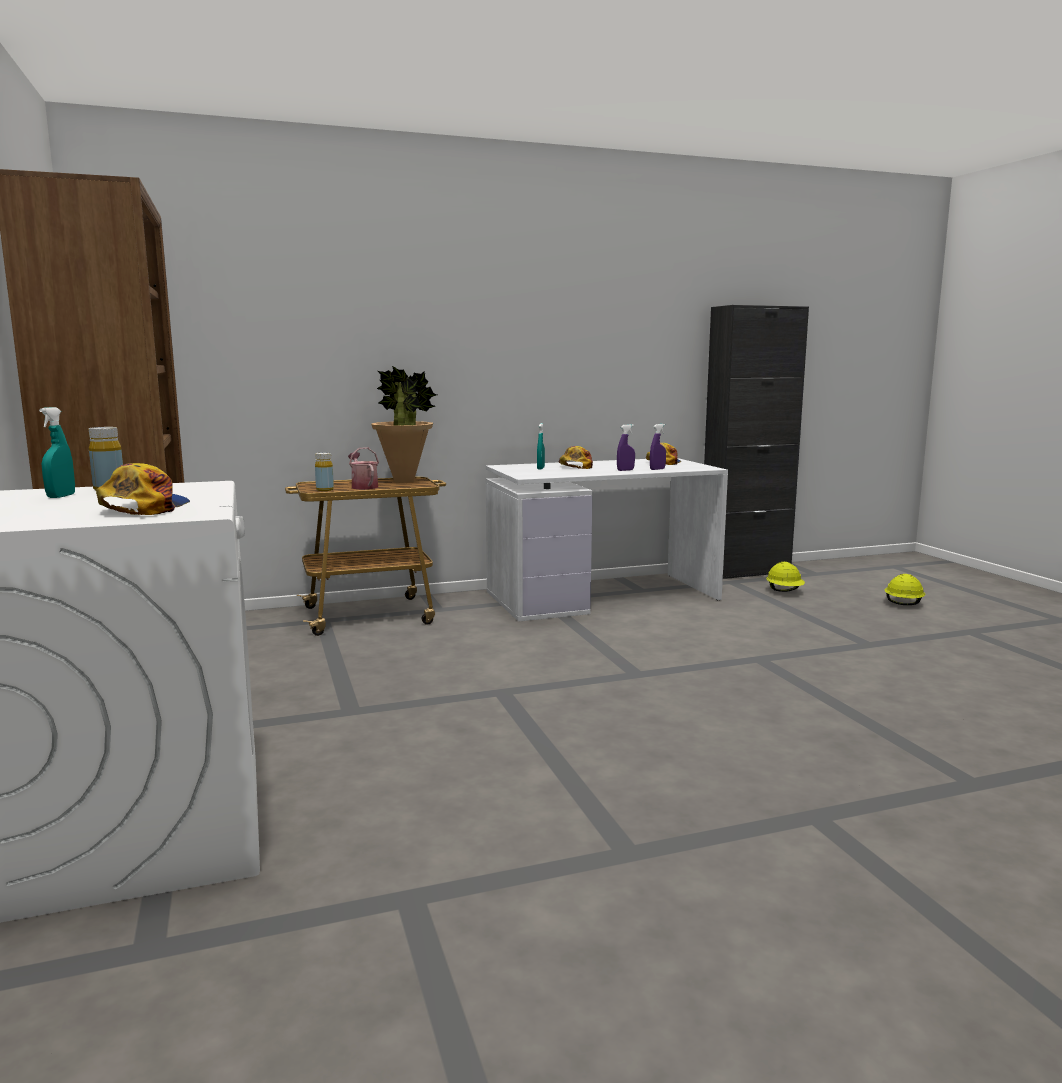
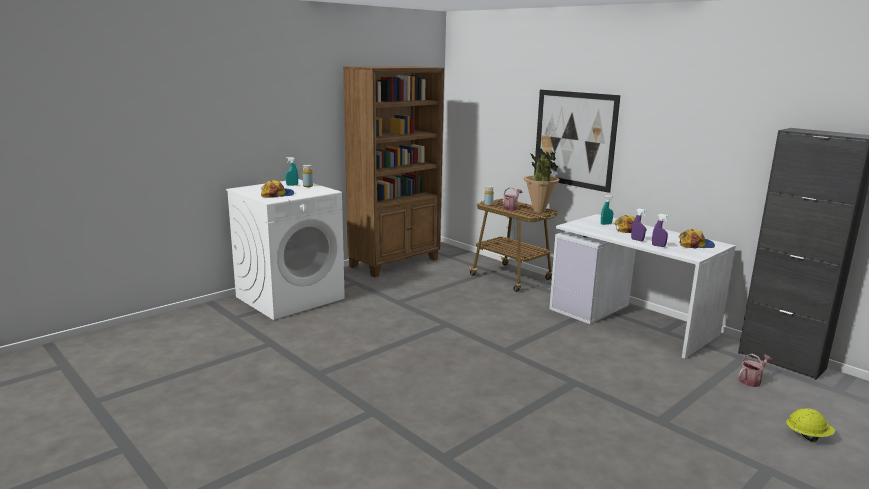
camera: 65 degrees right, 5 degrees up
(422, 354) = (574, 139): none -> picture
(784, 591) = (751, 381): yellow hard hat -> watering can

